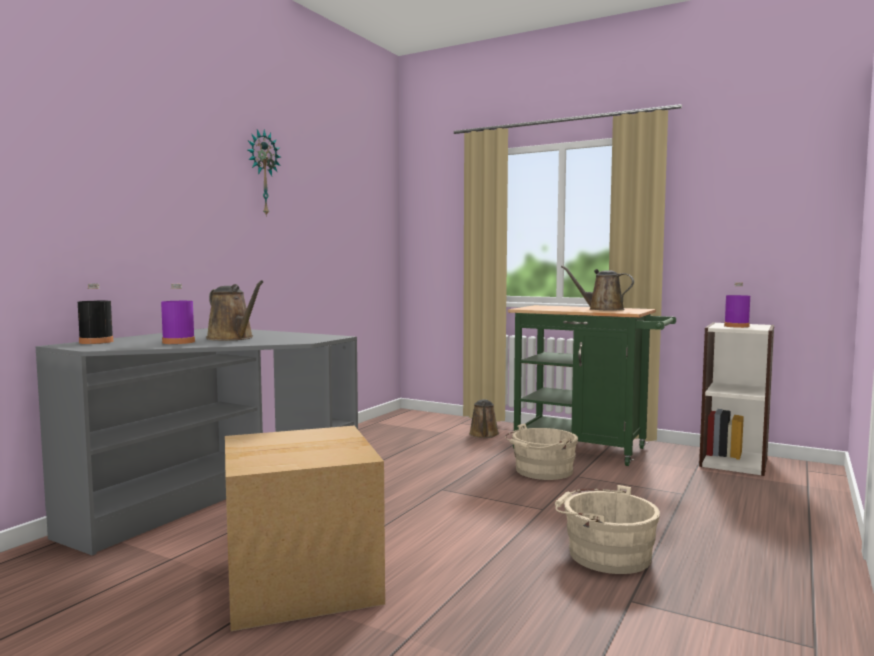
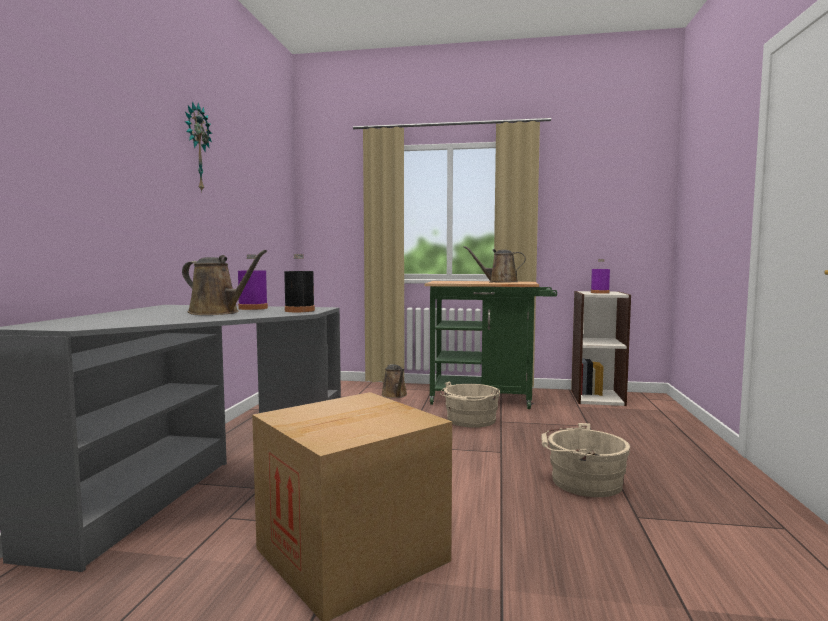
camera: 20 degrees left, 0 degrees up
(96, 342) = (59, 321): black bottle -> black bottle (299, 310)
(178, 342) = (166, 318): purple bottle -> purple bottle (253, 308)

